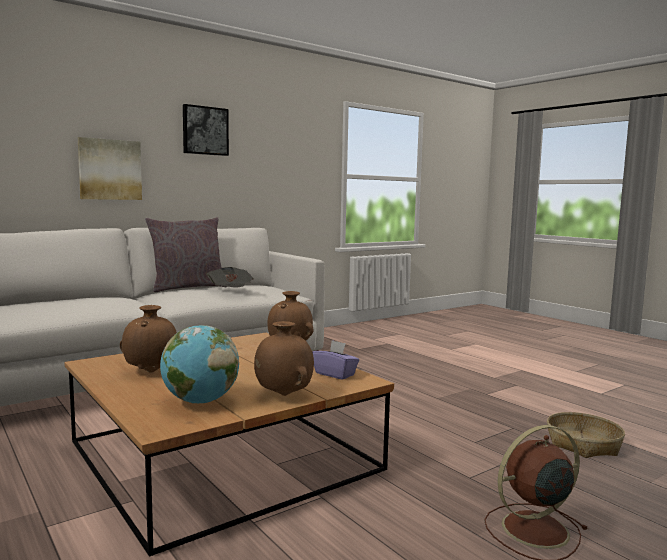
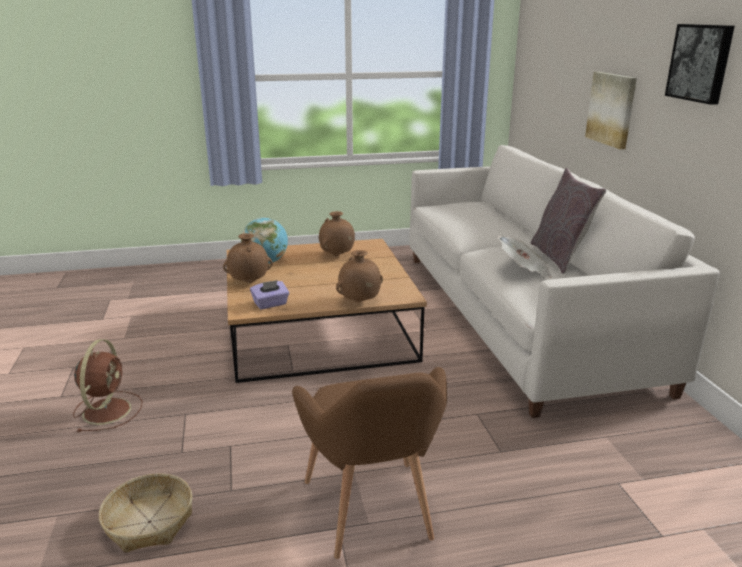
camera: 115 degrees right, 15 degrees up
(464, 388) = (372, 516): none -> brown armchair

